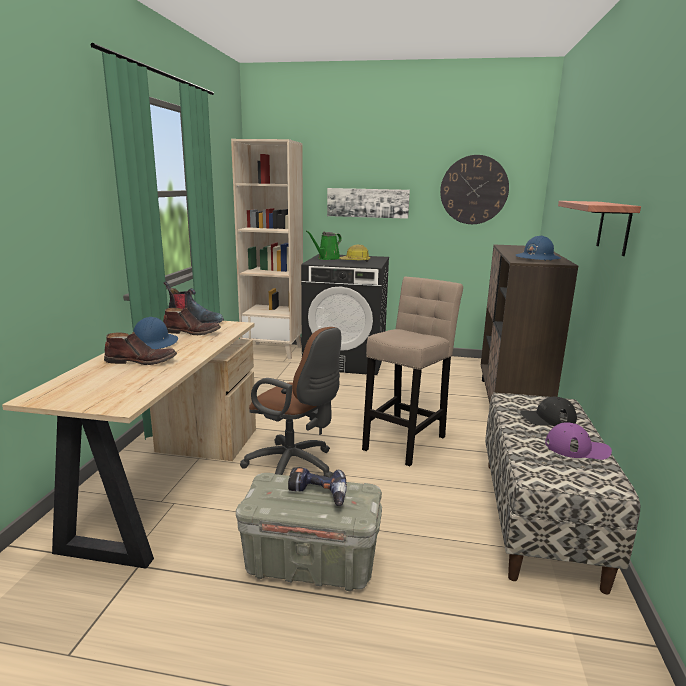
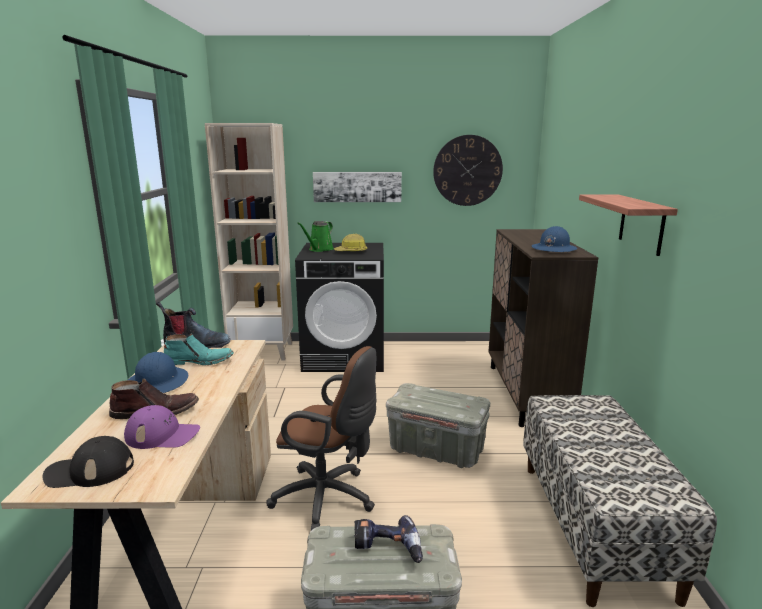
camera: 10 degrees left, 0 degrees up
(192, 332) = (199, 361): brown boot -> turquoise boot
(406, 440) = (437, 449): beige stool -> grey storage box
(547, 418) = (594, 422): black cap -> black cap (90, 470)
(577, 448) = (635, 457): purple cap -> purple cap (163, 435)

